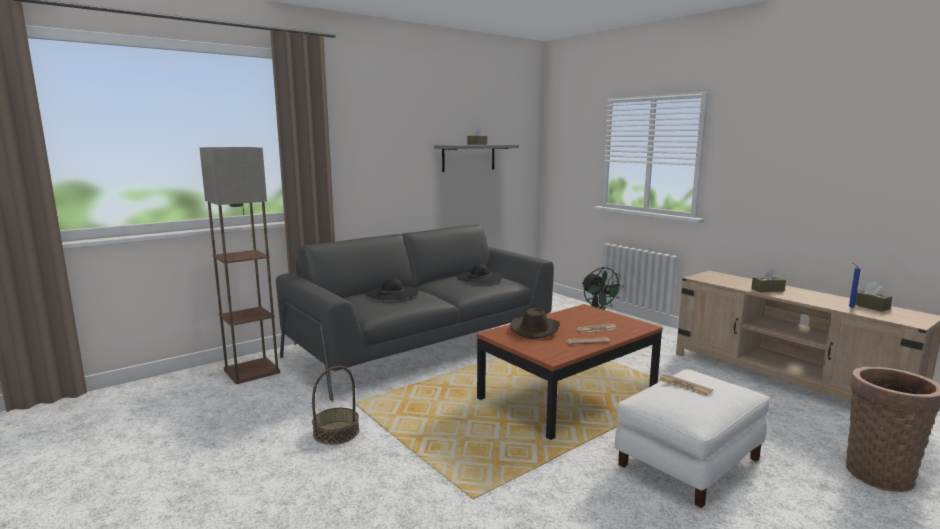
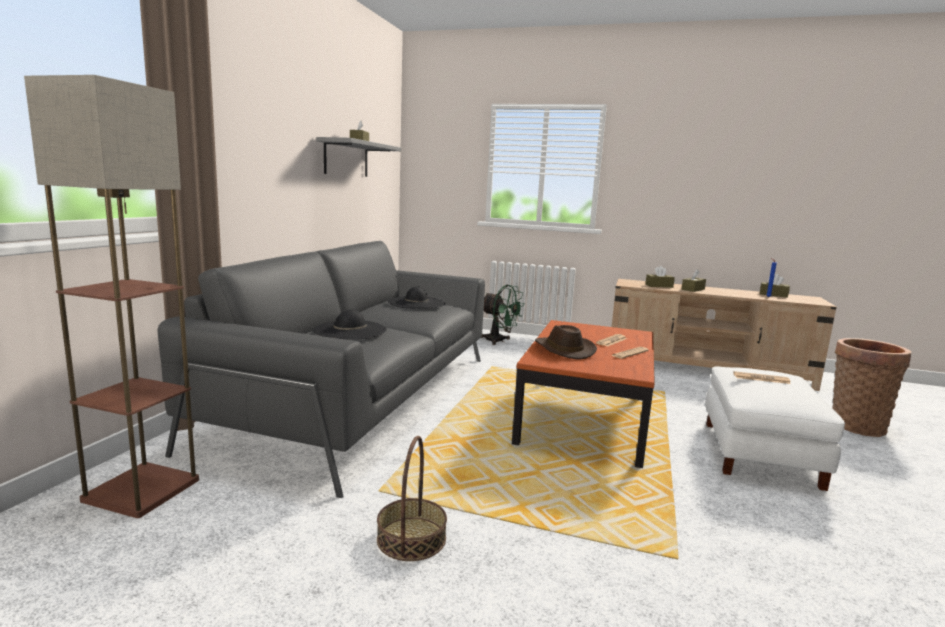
camera: 35 degrees left, 0 degrees up
(734, 282) = (659, 286): none -> brown tissue box

